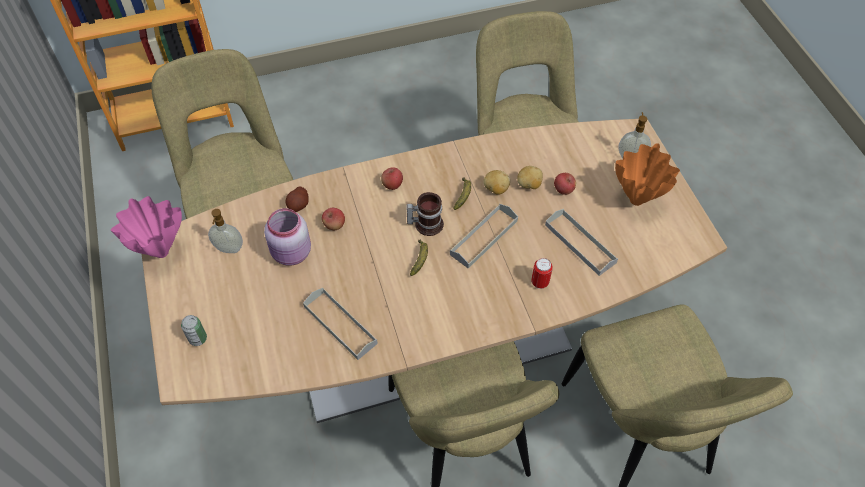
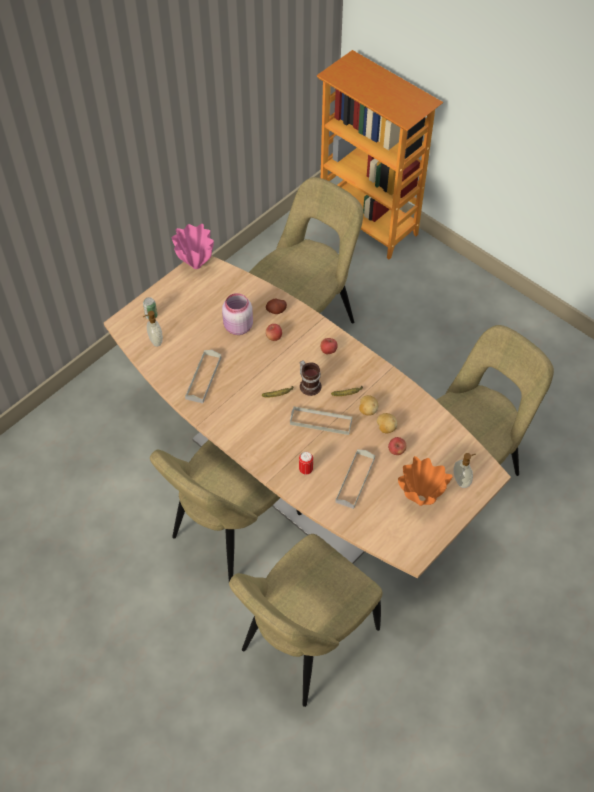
camera: 60 degrees right, 0 degrees up
(229, 249) = (220, 295): soap dispenser -> soap dispenser (155, 341)

